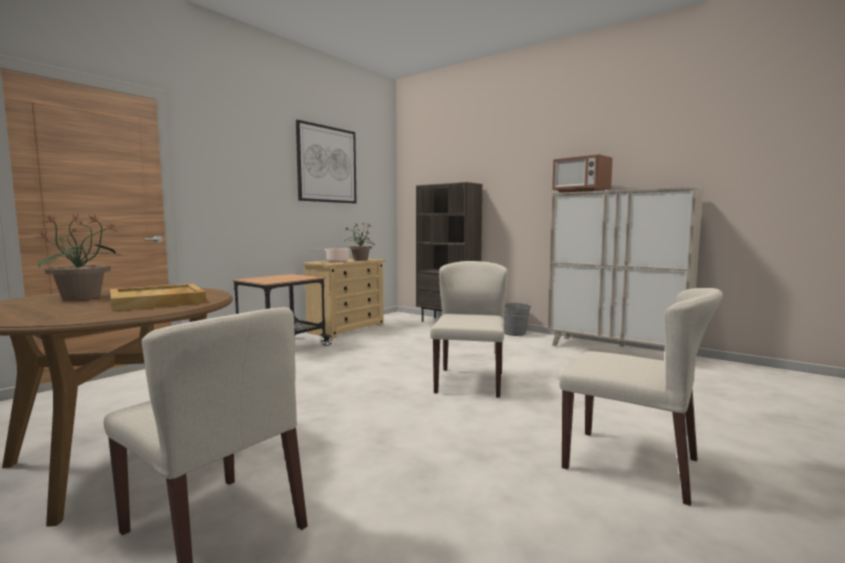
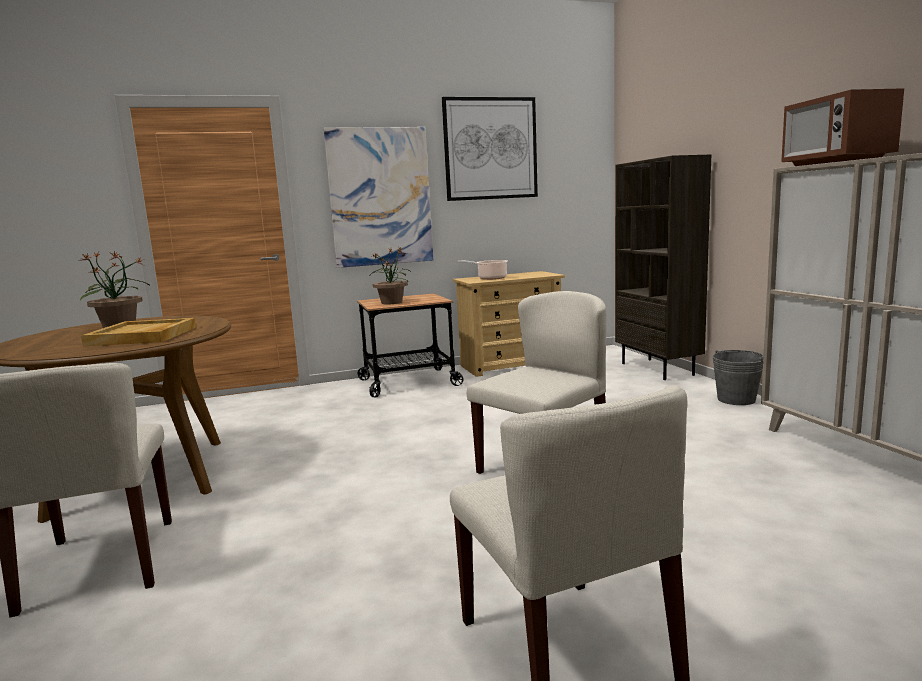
camera: 35 degrees right, 5 degrees up
(249, 192) = (380, 197): none -> picture
(360, 259) = (531, 274): potted plant -> potted plant (391, 302)

